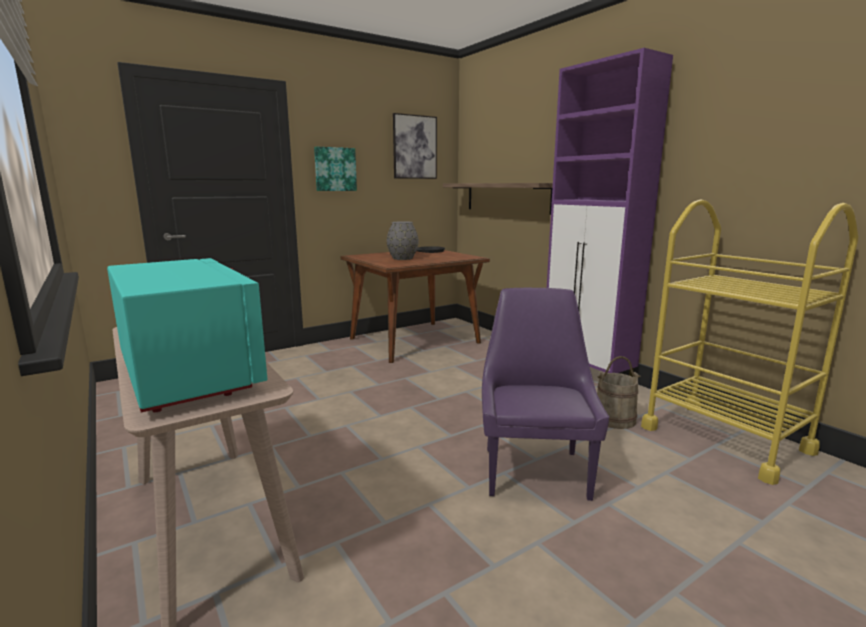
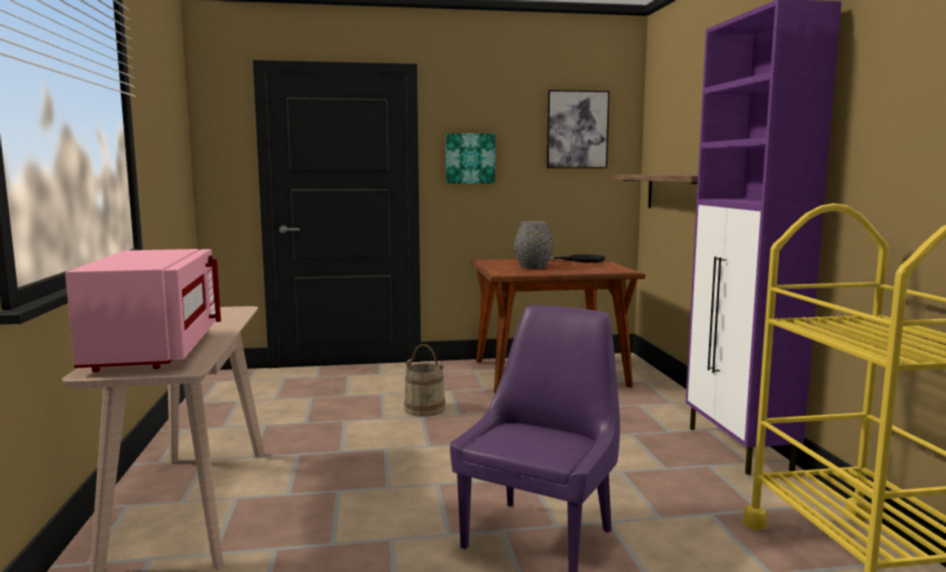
camera: 25 degrees right, 5 degrees down
(187, 375) = (153, 351): turquoise microwave -> pink microwave
(614, 419) = (715, 505): beige bucket -> beige bucket (425, 409)

